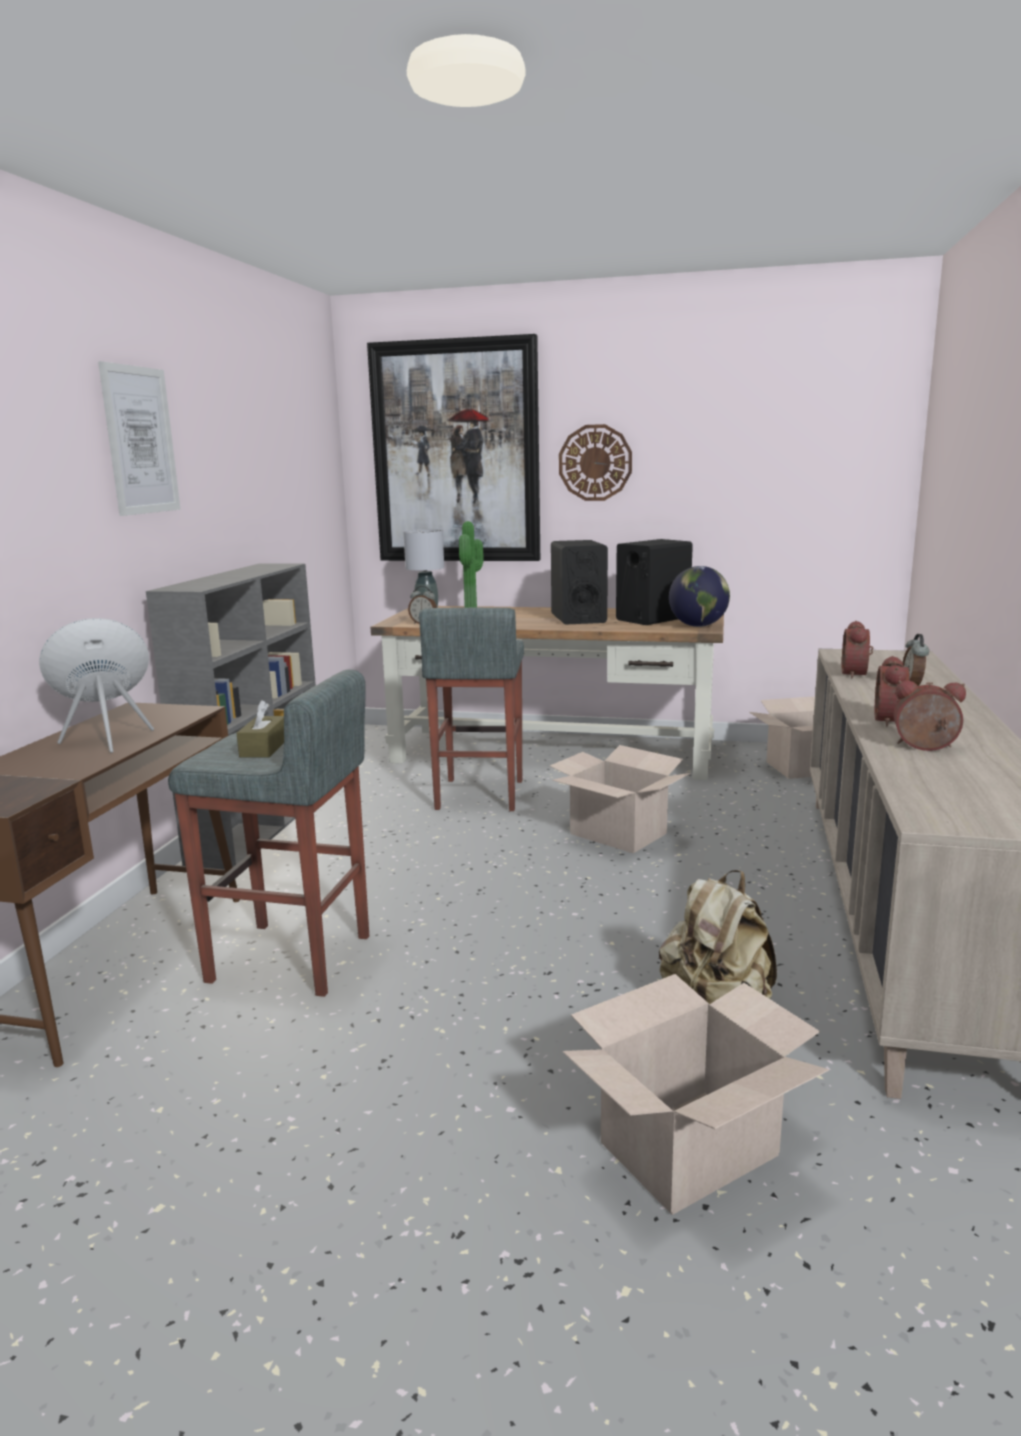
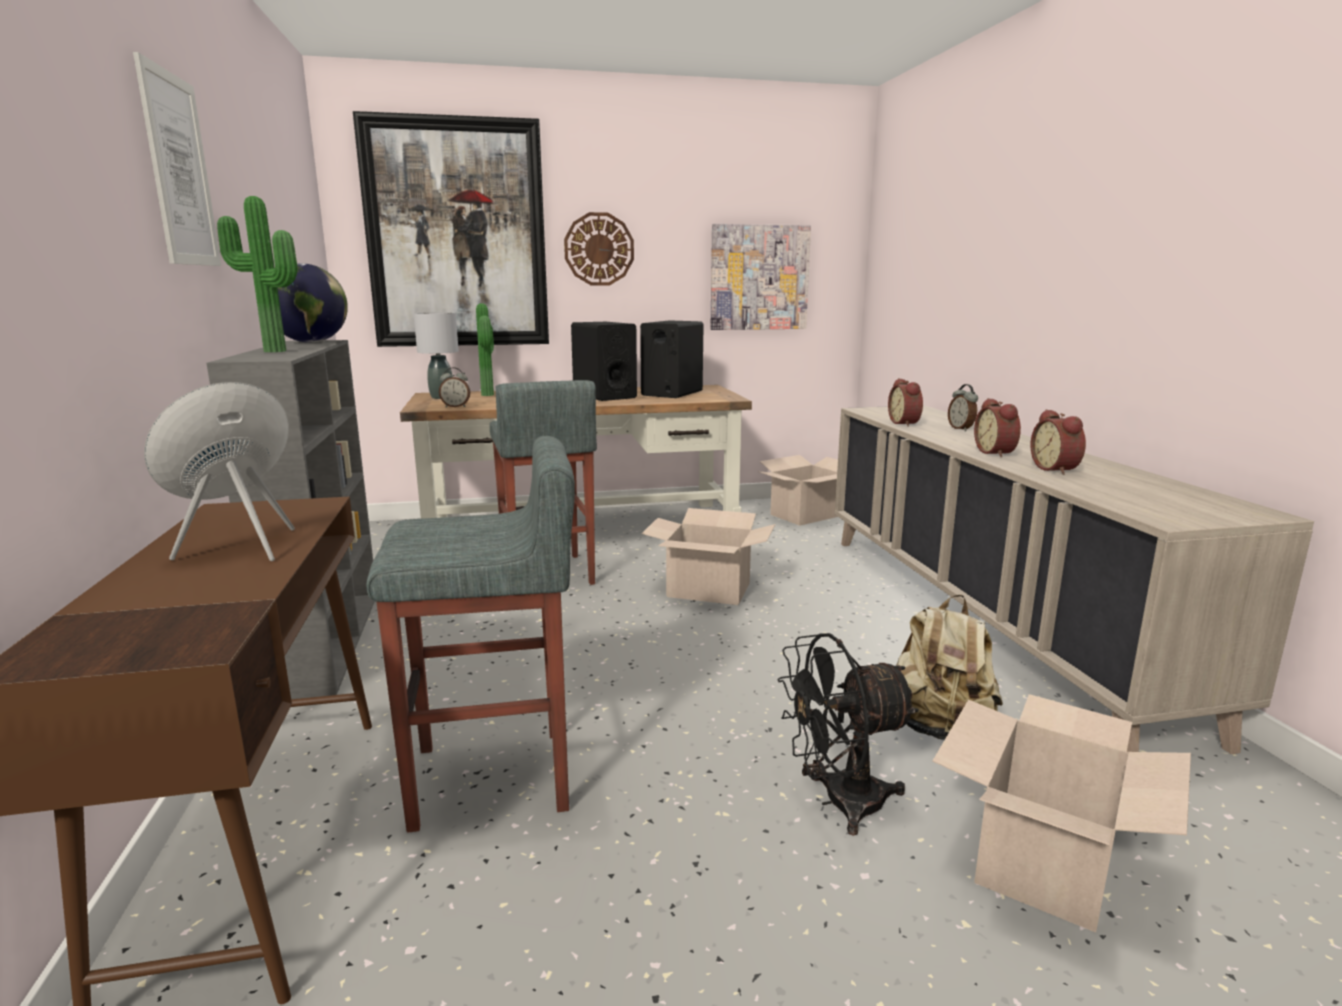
camera: 25 degrees left, 0 degrees up
(214, 579) = (272, 351): none -> potted plant
(264, 748) = (462, 534): brown tissue box -> none
(548, 1048) = (839, 802): none -> black fan
(698, 626) = (721, 396): globe -> globe (311, 342)
(778, 489) = (759, 277): none -> picture
(924, 747) = (1056, 469): alarm clock -> alarm clock turned 90 degrees counterclockwise

